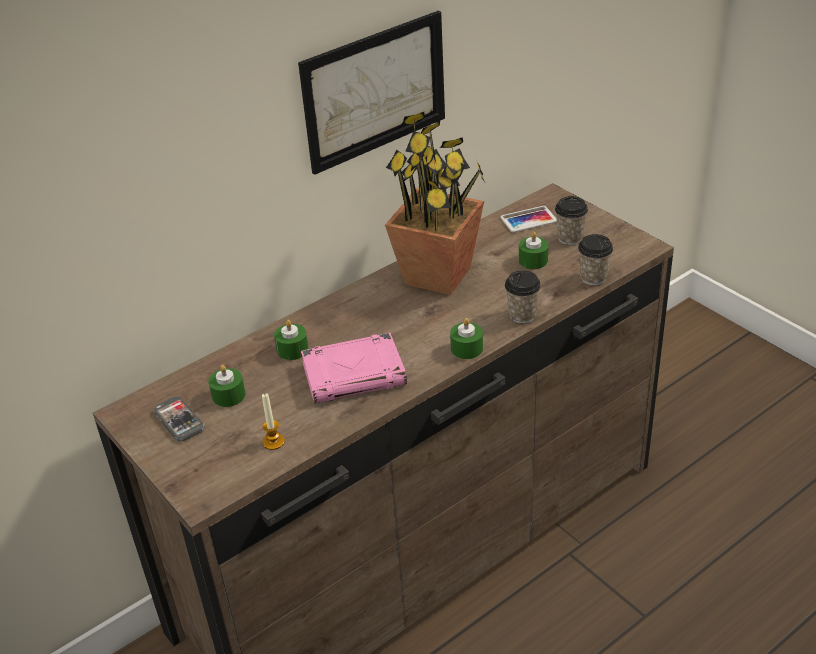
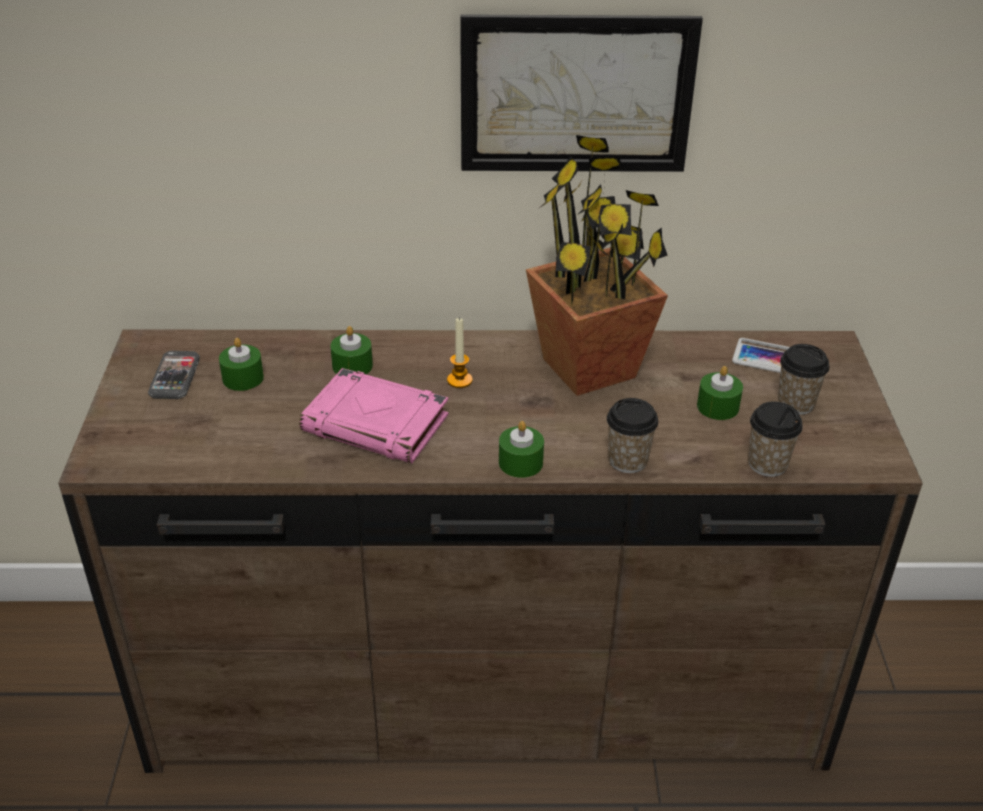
camera: 35 degrees right, 0 degrees up
(273, 442) = (222, 446): candle -> candle (459, 380)

